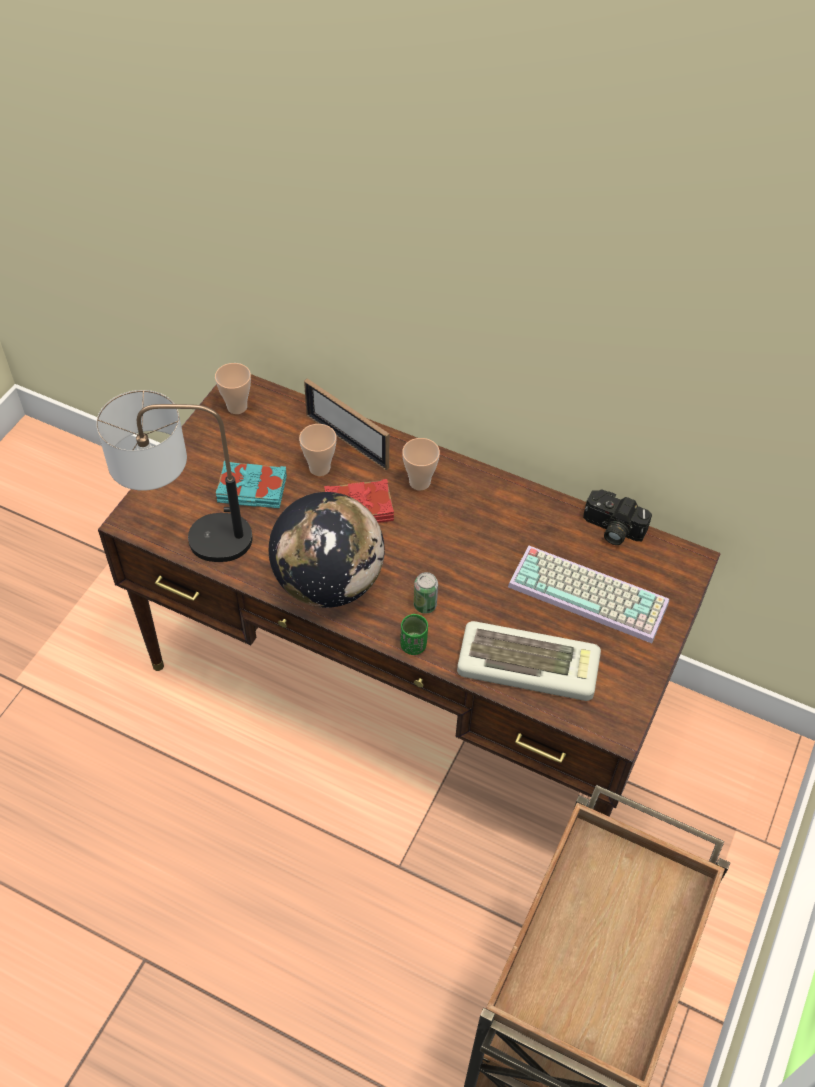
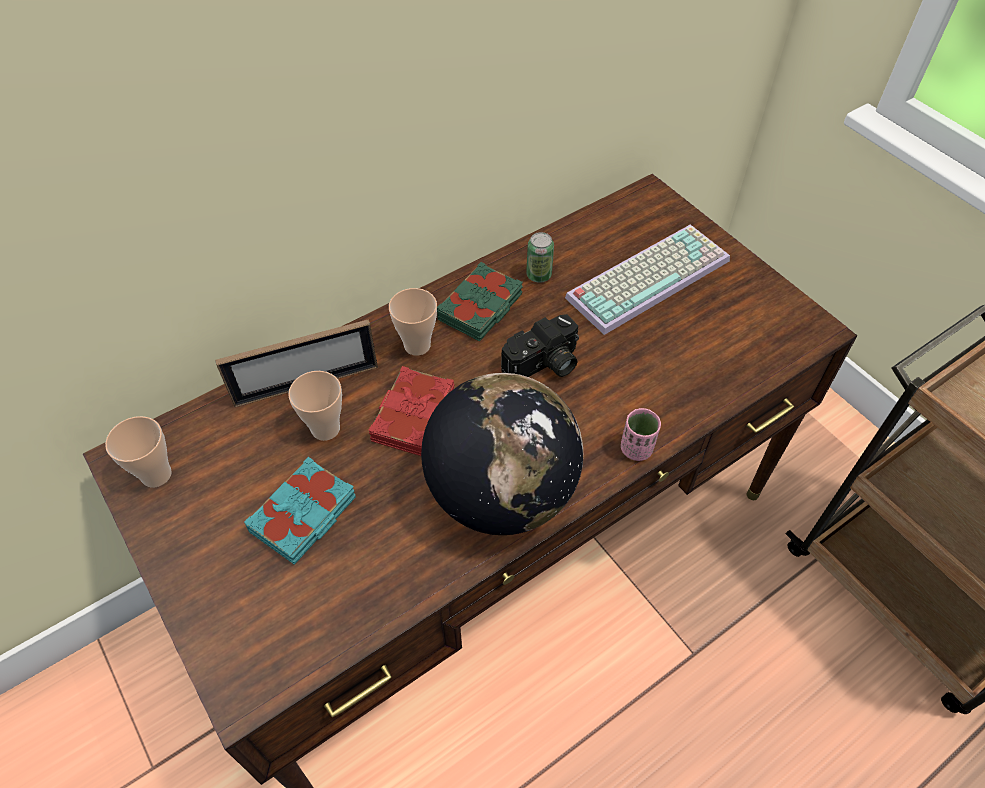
camera: 60 degrees left, 0 degrees up
(188, 538) = (329, 626): table lamp -> none
(413, 645) = (636, 449): green cup -> pink cup
(425, 605) = (587, 414): can -> can (538, 275)
(480, 502) = (481, 307): none -> green book
(529, 665) = (711, 361): keyboard -> none
(612, 529) = (581, 228): camera -> camera (544, 365)

